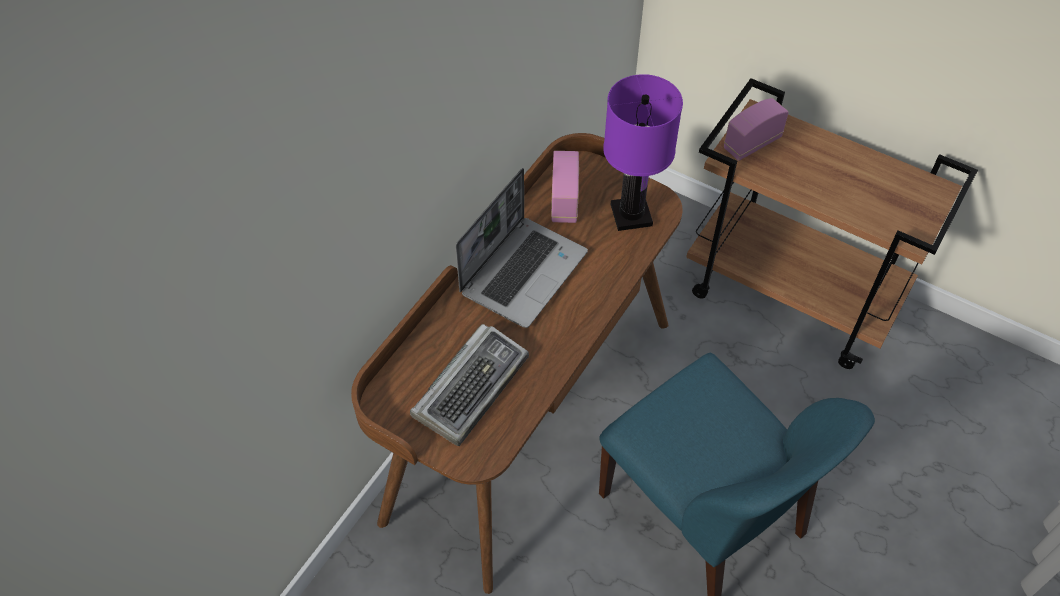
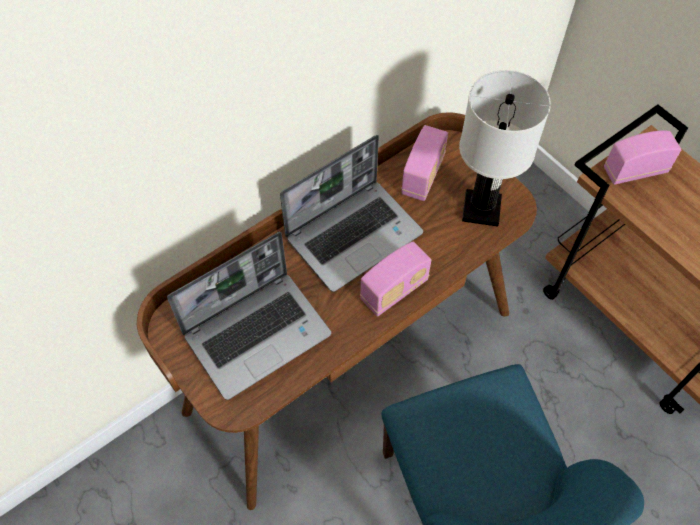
camera: 20 degrees right, 5 degrees up
(471, 386) = (258, 333): keyboard -> laptop
(582, 310) = (394, 290): none -> radio
(630, 215) = (480, 209): purple table lamp -> white table lamp

